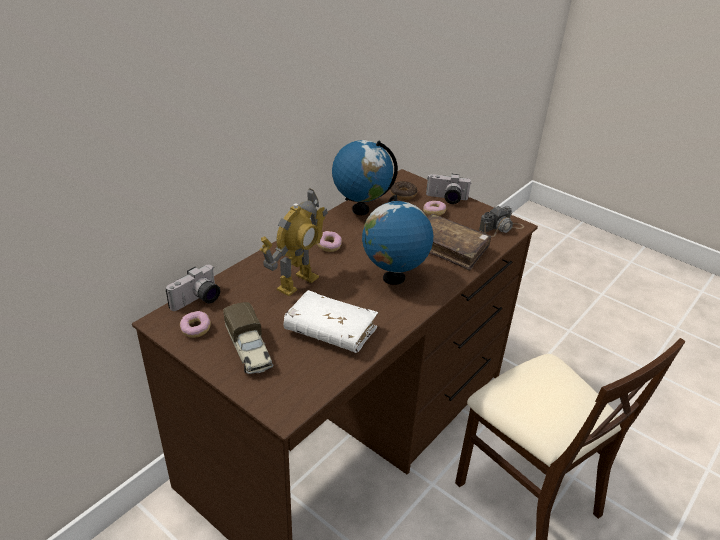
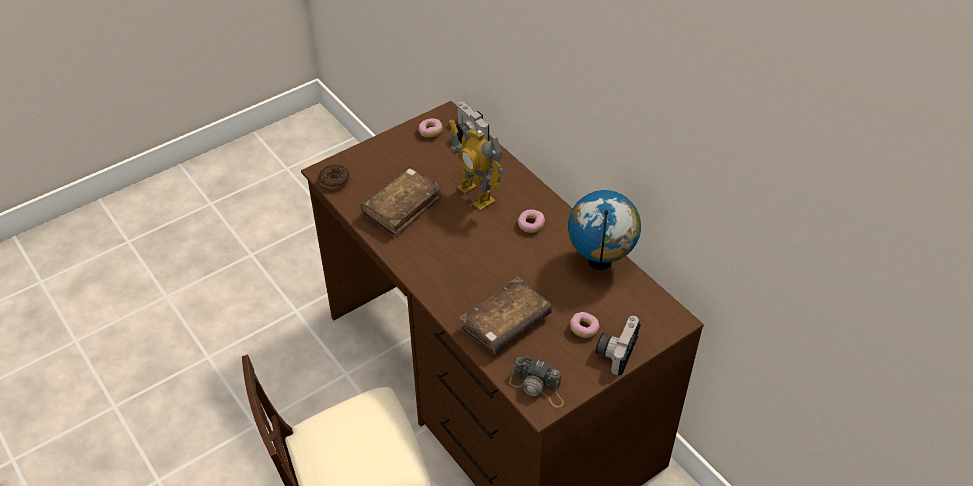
camera: 105 degrees right, 10 degrees up
(249, 351) = (394, 159): toy truck -> none
(330, 331) = (402, 208): white book -> brown book
(393, 278) = (464, 264): globe -> none
(403, 194) = (632, 309): donut -> donut (334, 181)
(501, 228) = (538, 387): camera -> camera turned 45 degrees counterclockwise

